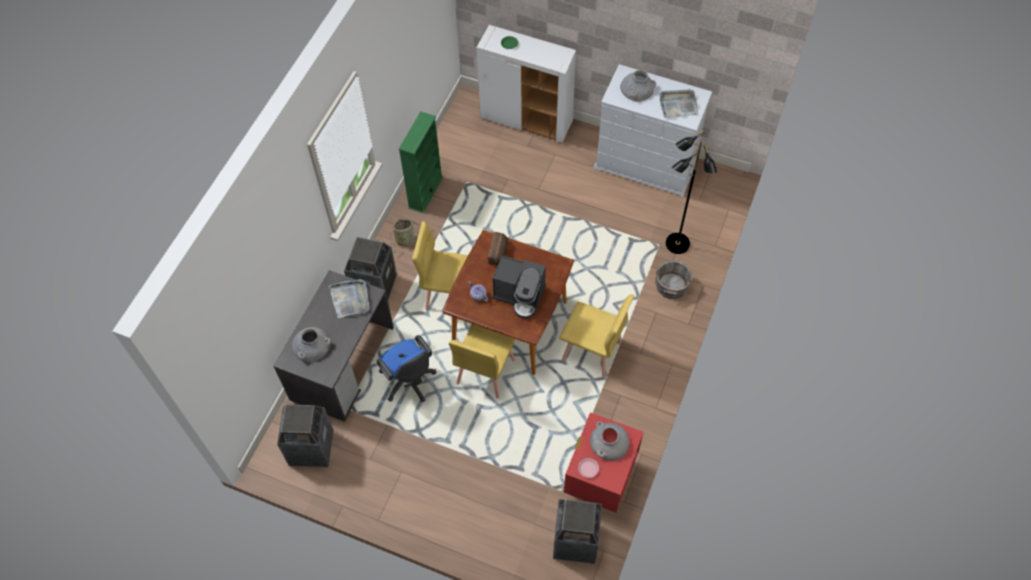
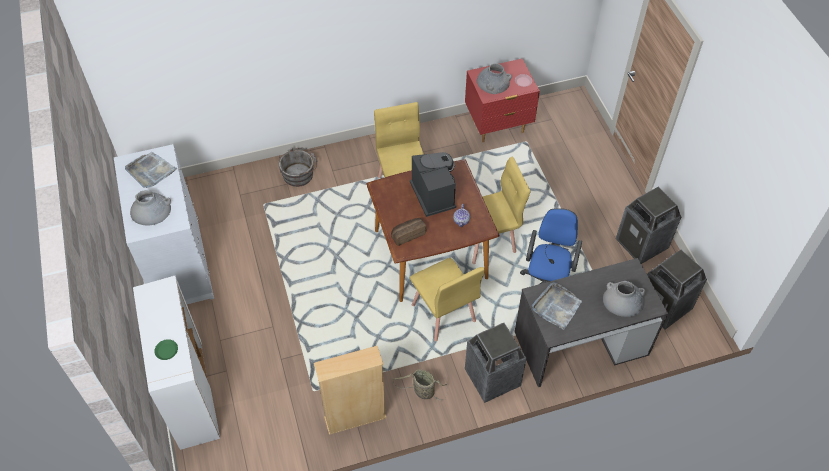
camera: 130 degrees left, 5 degrees down
(425, 192) = (355, 418): green bookcase -> beige bookcase
(575, 541) = (550, 115): trash can -> trash can (642, 244)
(677, 244) = (253, 193): black floor lamp -> none

